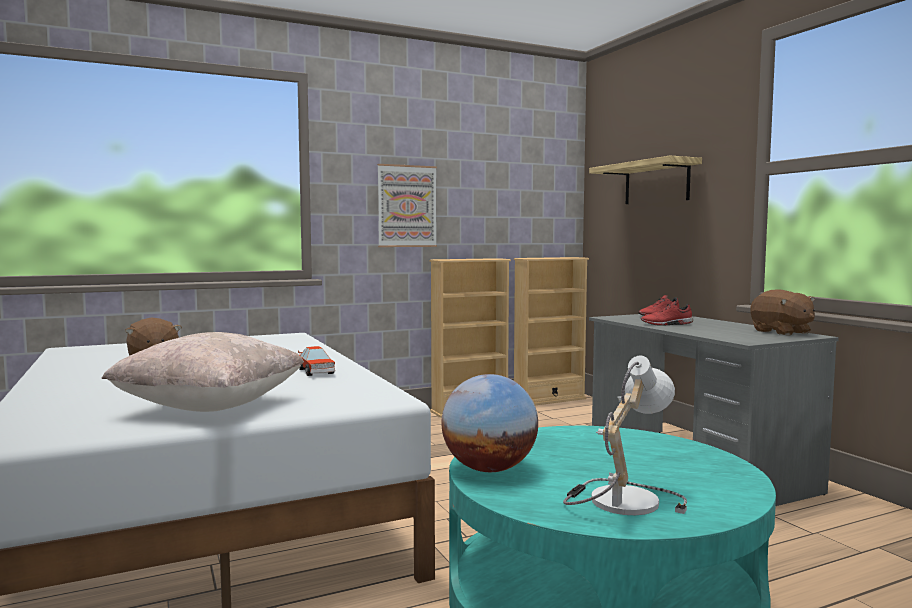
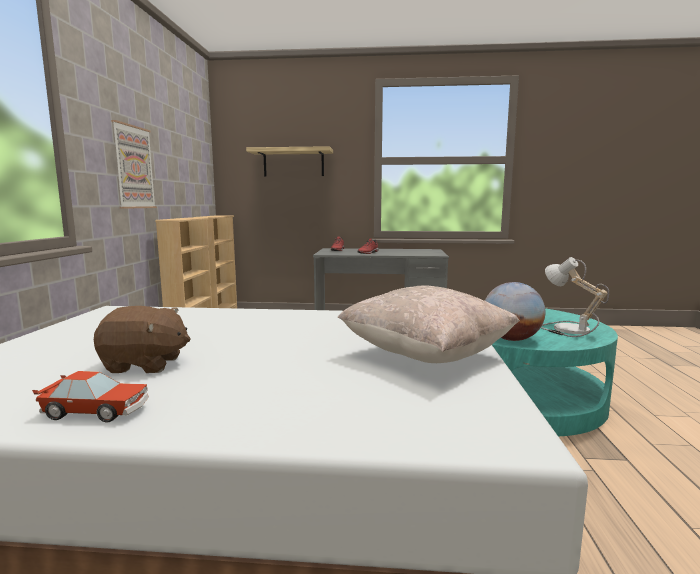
camera: 60 degrees left, 5 degrees up
(316, 372) = (324, 320): toy car -> toy car (96, 411)
(781, 332) = (419, 250): brown plush toy -> none

